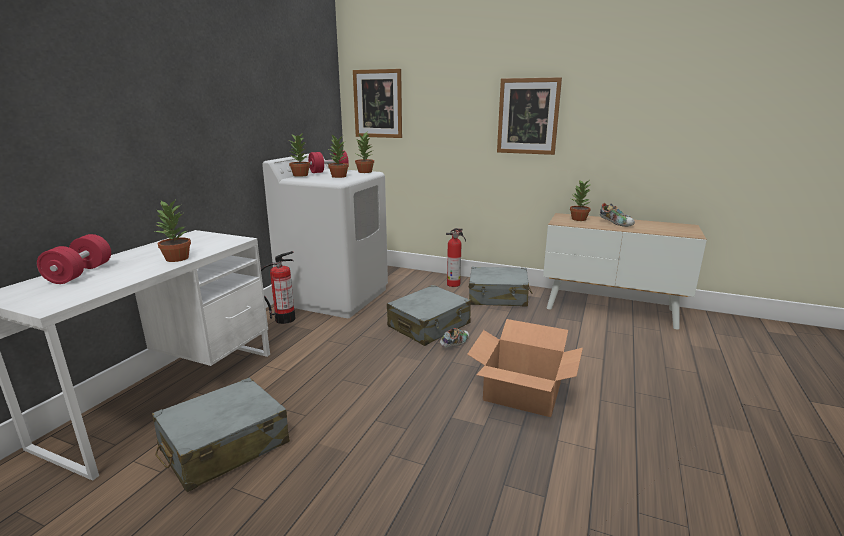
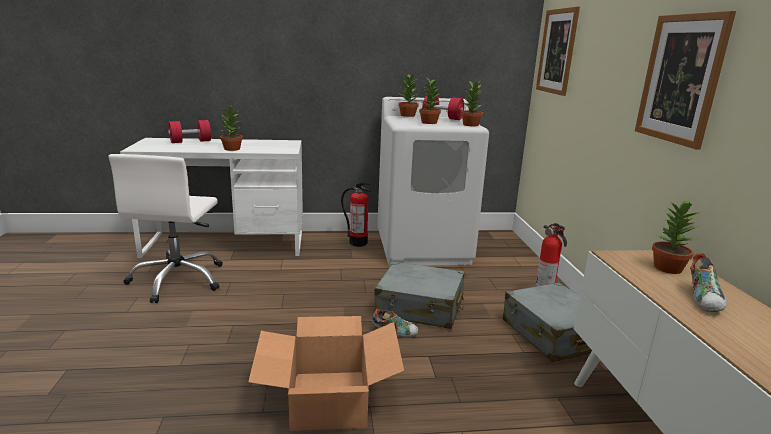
camera: 60 degrees right, 0 degrees up
(224, 446) = (178, 280): grey suitcase -> white office chair

